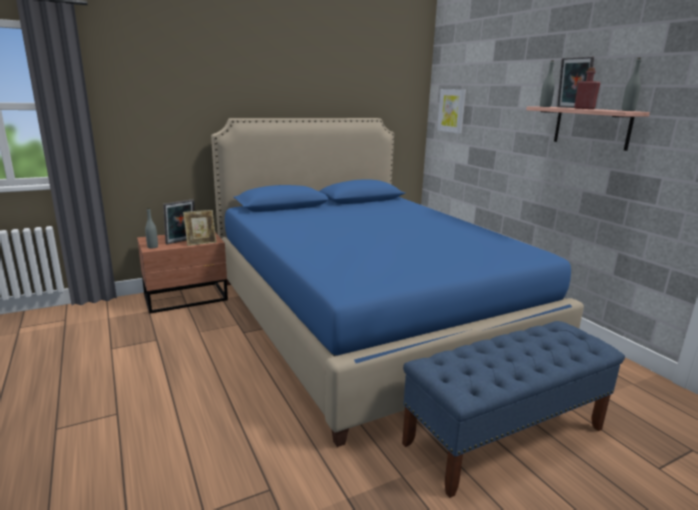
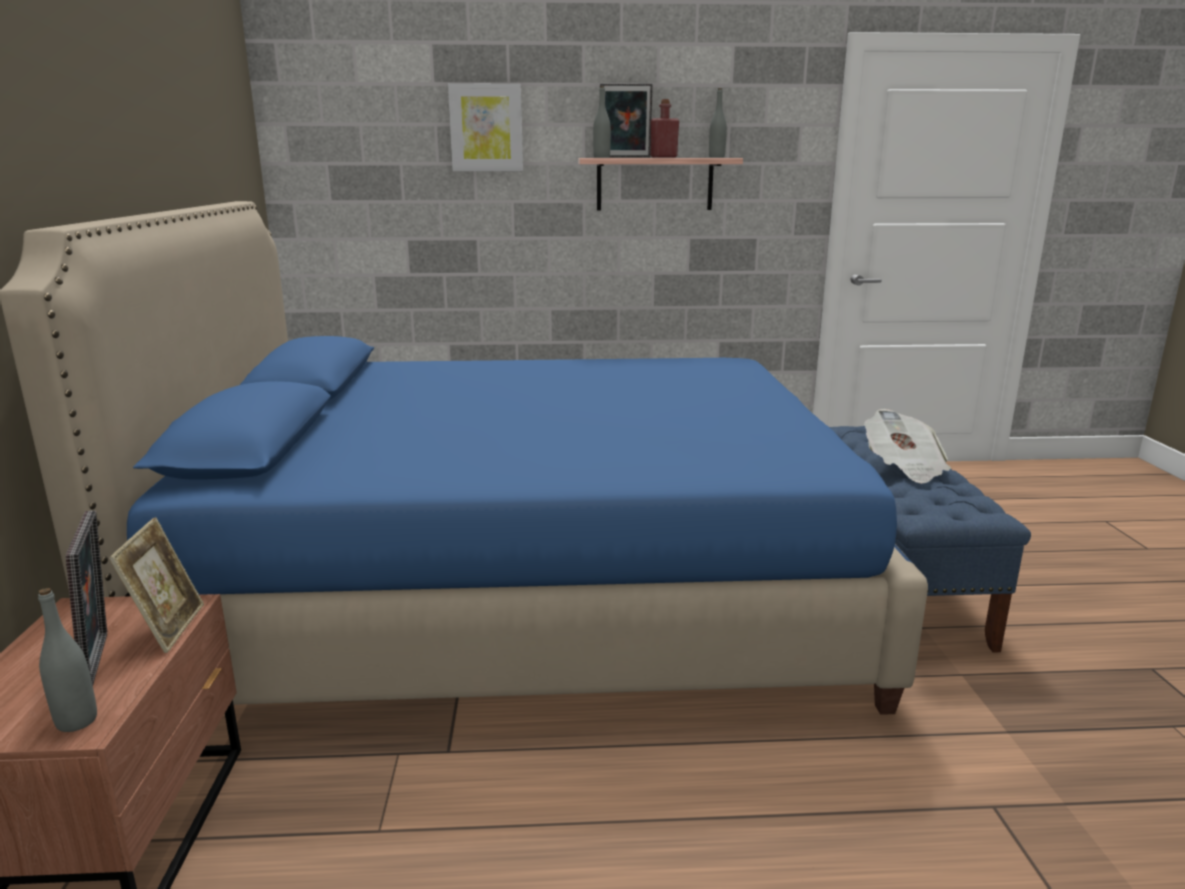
camera: 65 degrees left, 0 degrees up
(452, 111) = (344, 176): picture -> picture (486, 128)
(512, 353) = (904, 467): none -> newspaper

